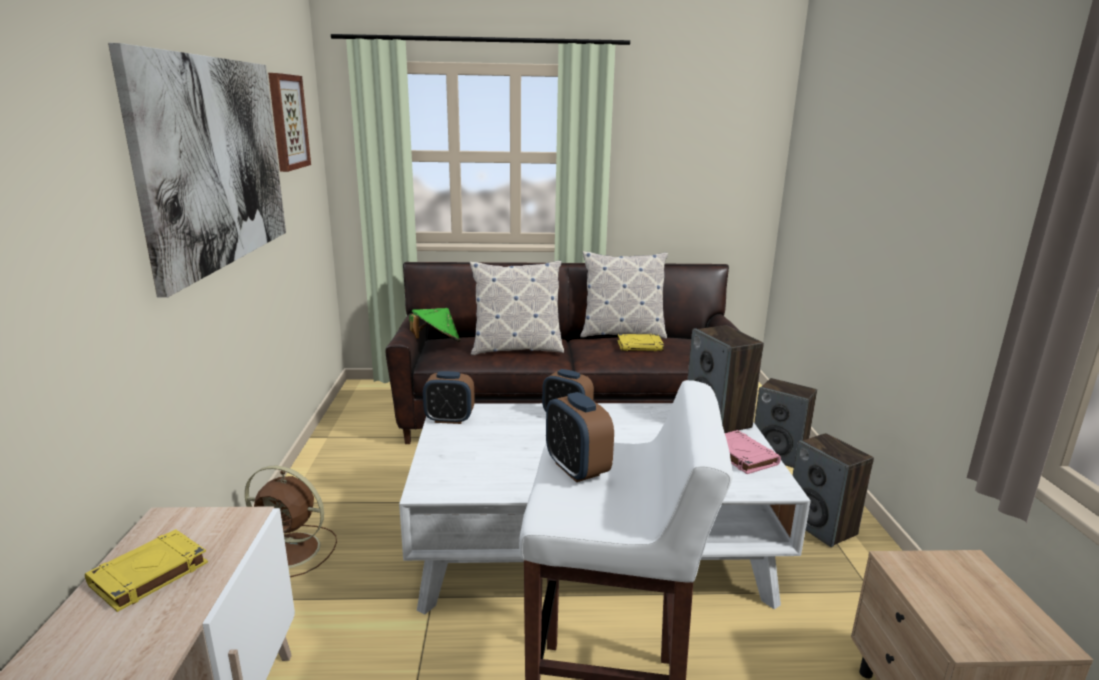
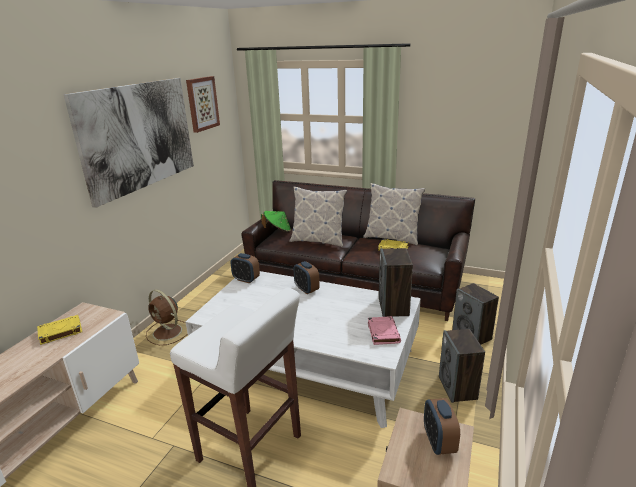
camera: 25 degrees right, 5 degrees up
(577, 469) = (224, 324): alarm clock -> alarm clock (438, 442)

